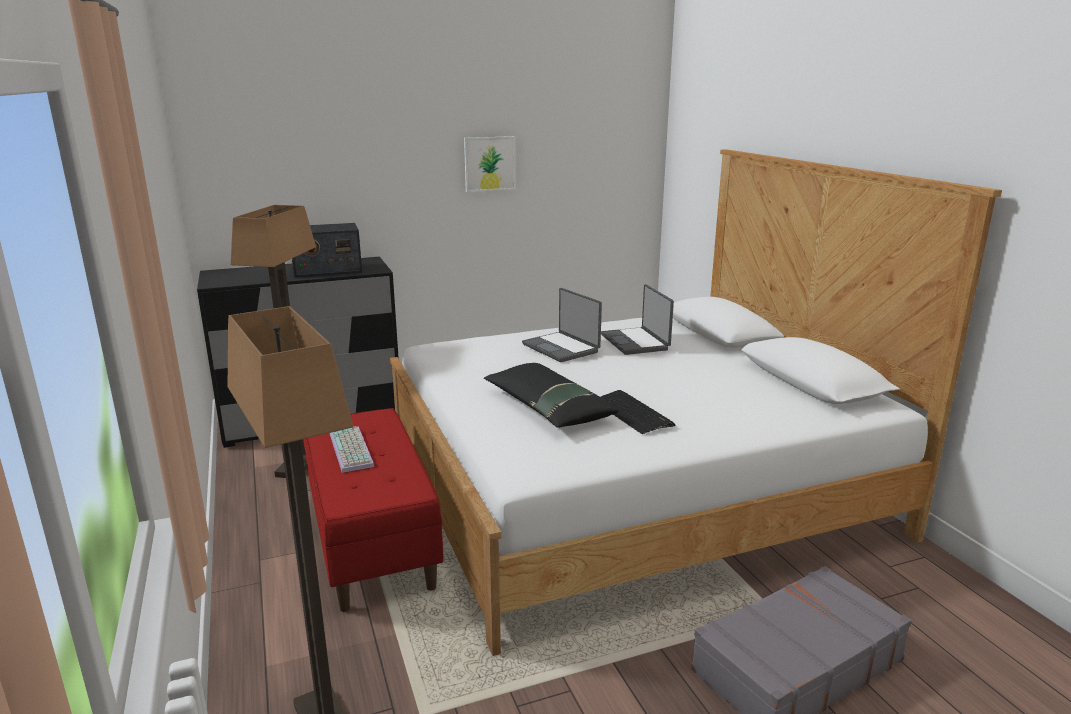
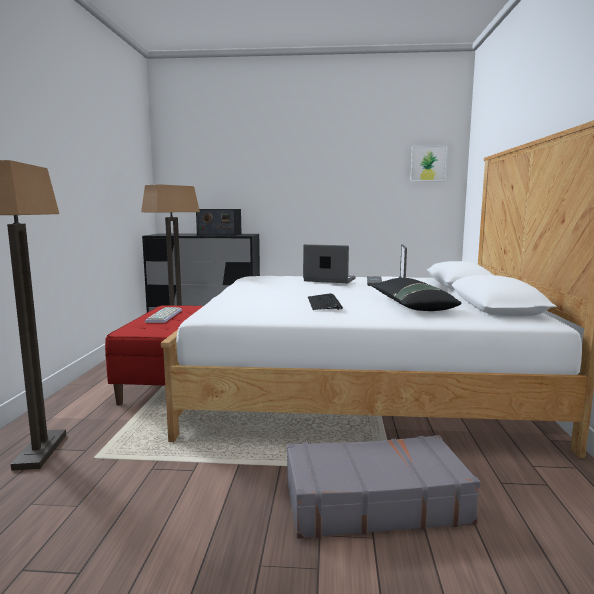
camera: 25 degrees right, 10 degrees down
(490, 163) = (333, 179): picture -> picture (428, 163)
(547, 407) = (274, 297): black pillow -> black pillow (411, 305)
(561, 348) = (329, 280): laptop -> laptop turned 120 degrees clockwise

